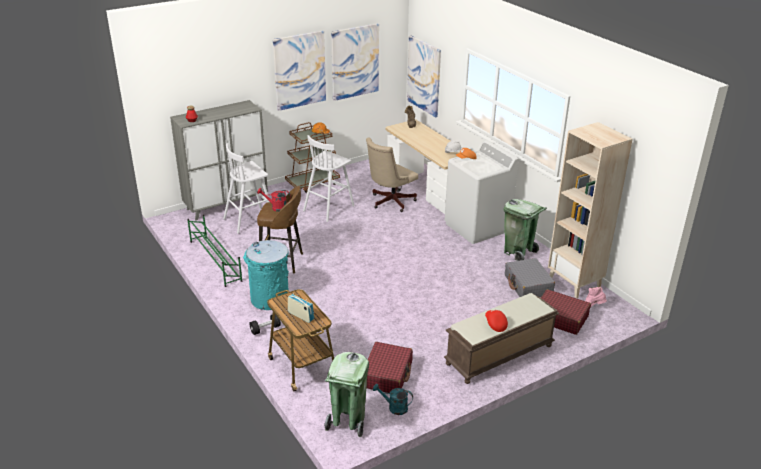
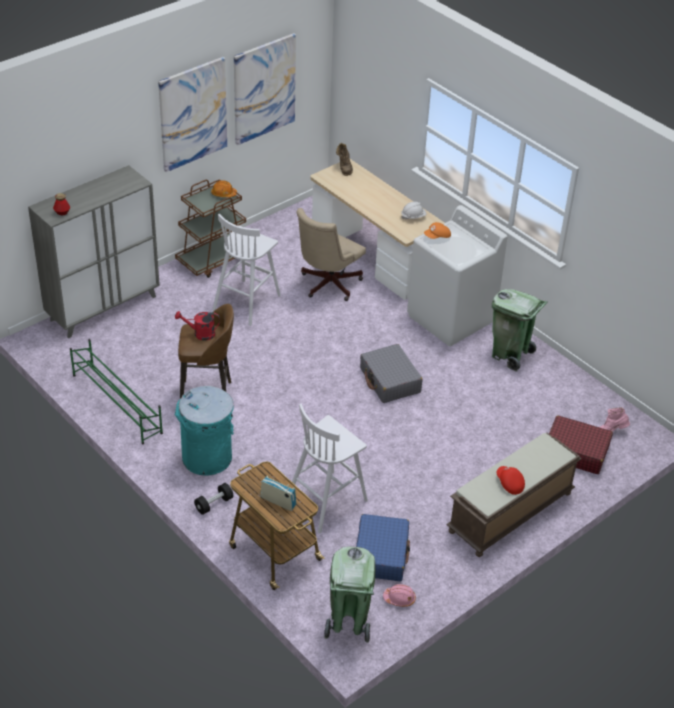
camera: 10 degrees left, 10 degrees up
(250, 220) = (144, 331): white stool -> white stool (327, 501)
(387, 374) = (381, 554): red suitcase -> blue suitcase
(394, 407) = (399, 599): turquoise watering can -> pink hard hat
(424, 76) = (359, 99): picture -> none
(528, 285) = (530, 406): grey suitcase -> grey suitcase (390, 381)
(575, 283) = (587, 397): beige bookcase -> none

